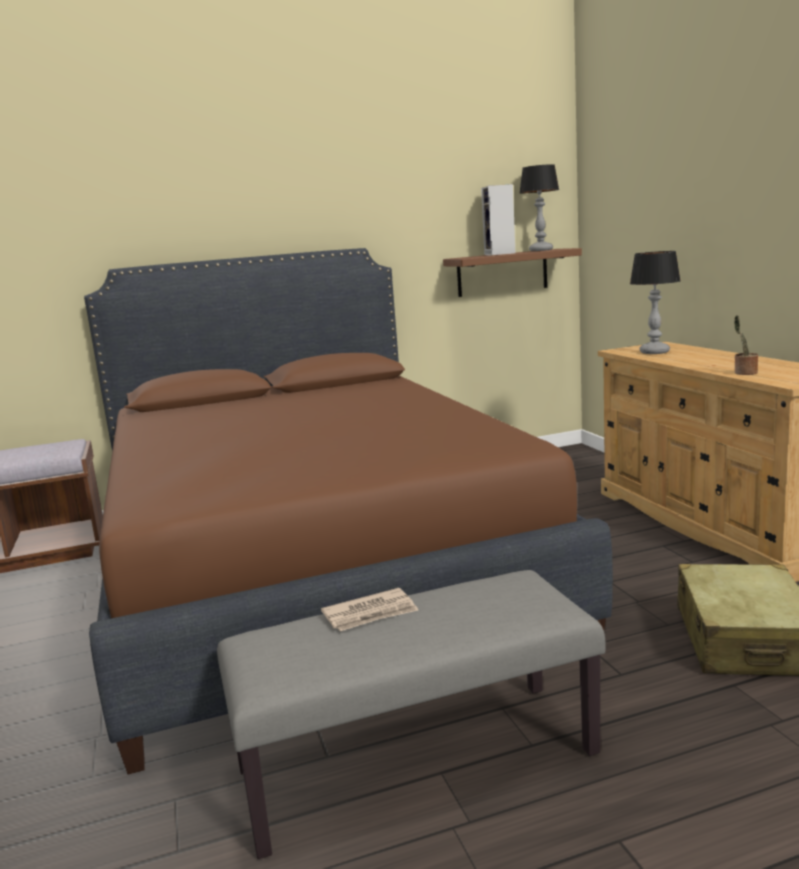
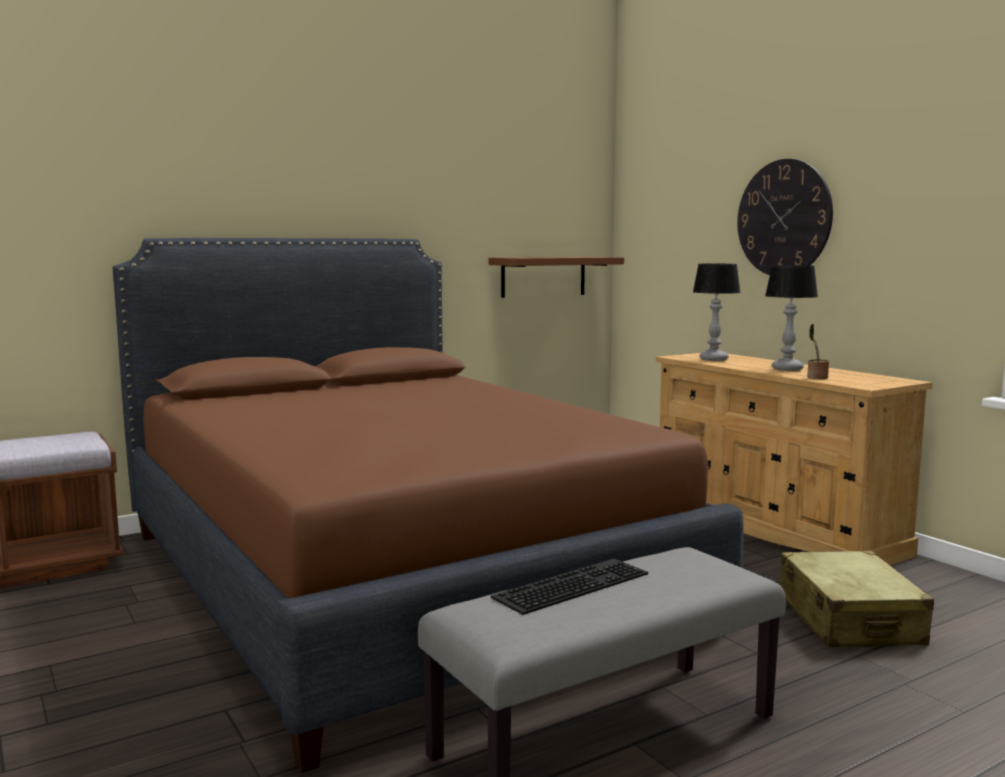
camera: 15 degrees left, 5 degrees down
(371, 614) = (571, 584): newspaper -> keyboard
(500, 254) = (547, 257): speaker -> none
(540, 250) = (583, 256): table lamp -> table lamp (786, 369)
(729, 197) = (783, 218): none -> wall clock

